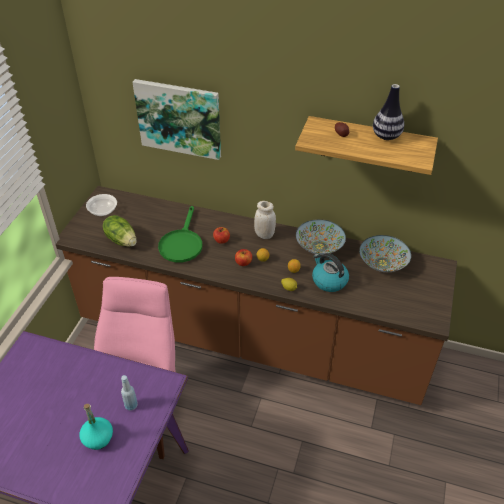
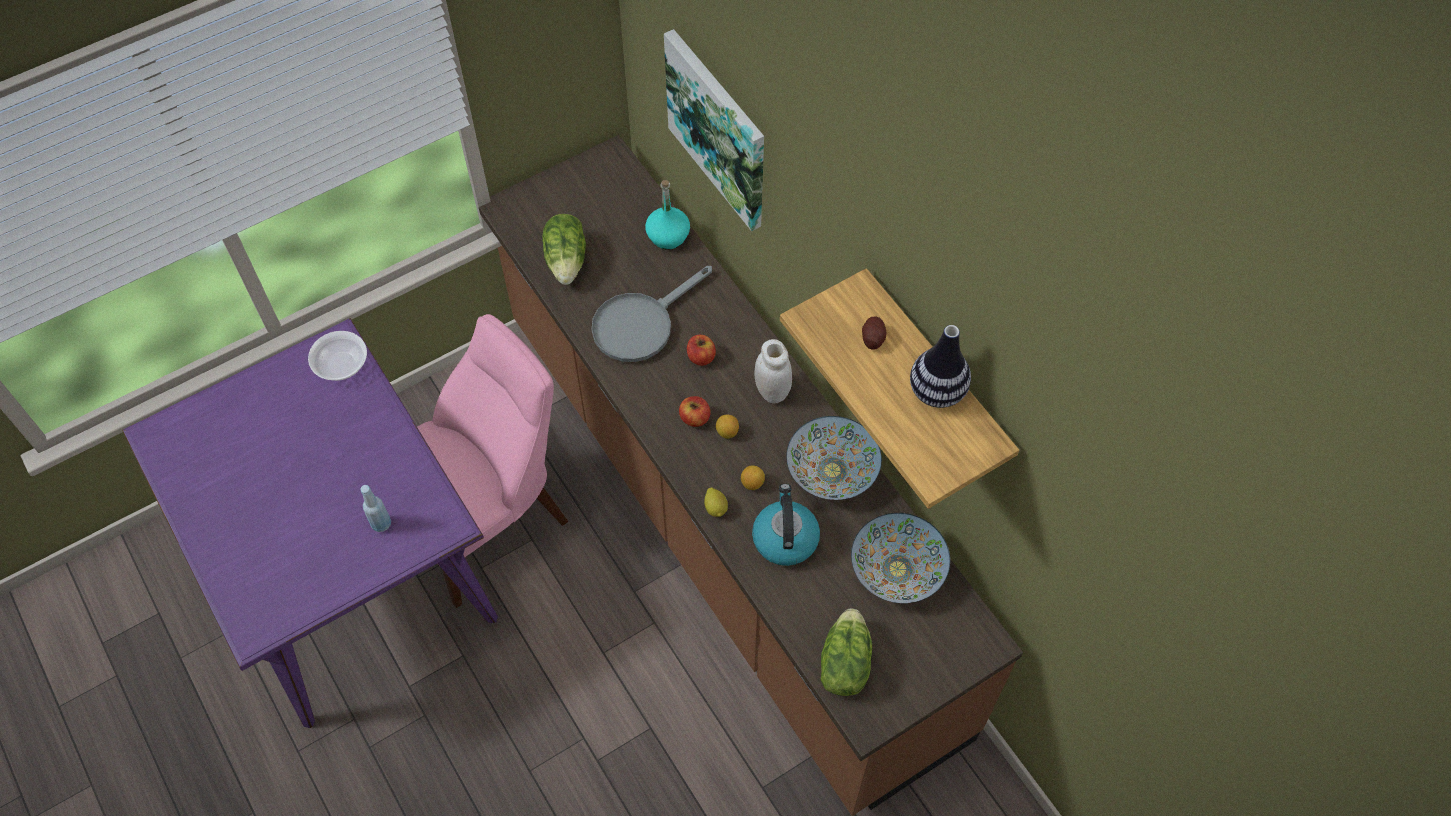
camera: 40 degrees right, 15 degrees up
(98, 438) = (310, 538): turquoise bottle -> turquoise bottle (668, 236)
(103, 211) = (585, 189): bowl -> bowl (341, 364)
(181, 243) = (641, 323): green frying pan -> grey frying pan
(402, 308) = (843, 663): none -> lettuce

